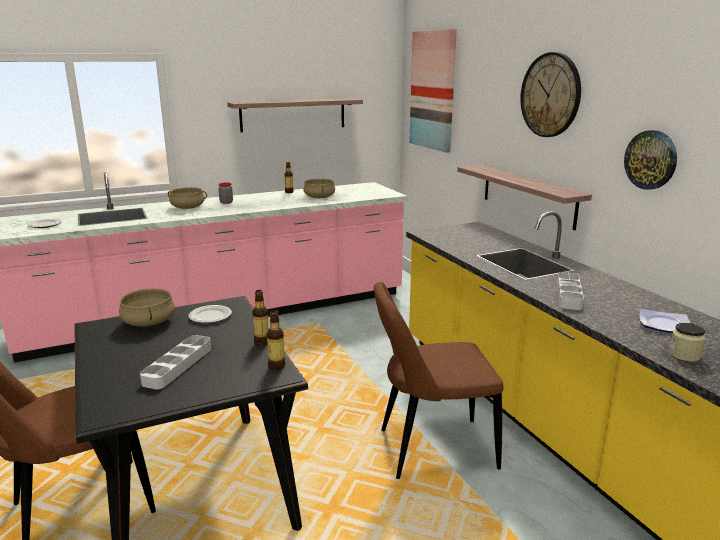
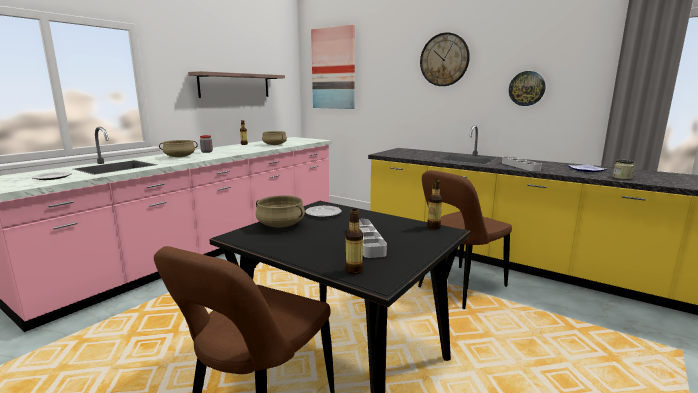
camera: 30 degrees left, 5 degrees down
(262, 342) = (393, 218): bottle -> bottle (354, 271)
(528, 195) = (430, 126): shelf -> none

